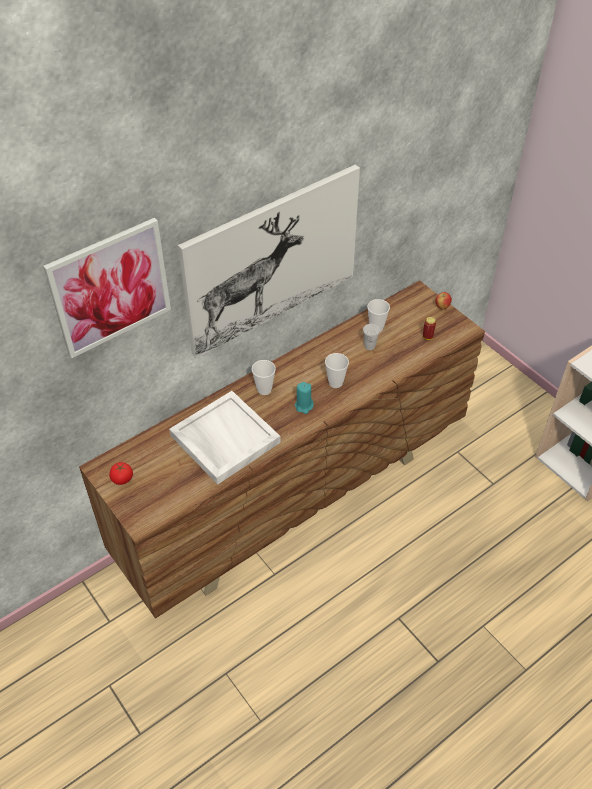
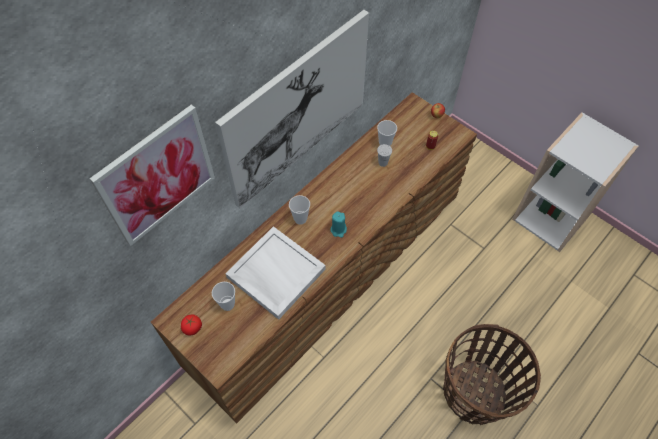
camera: 10 degrees left, 10 degrees up
(335, 383) = (361, 203): cup -> cup (227, 304)
(449, 643) = (474, 393): none -> basket

